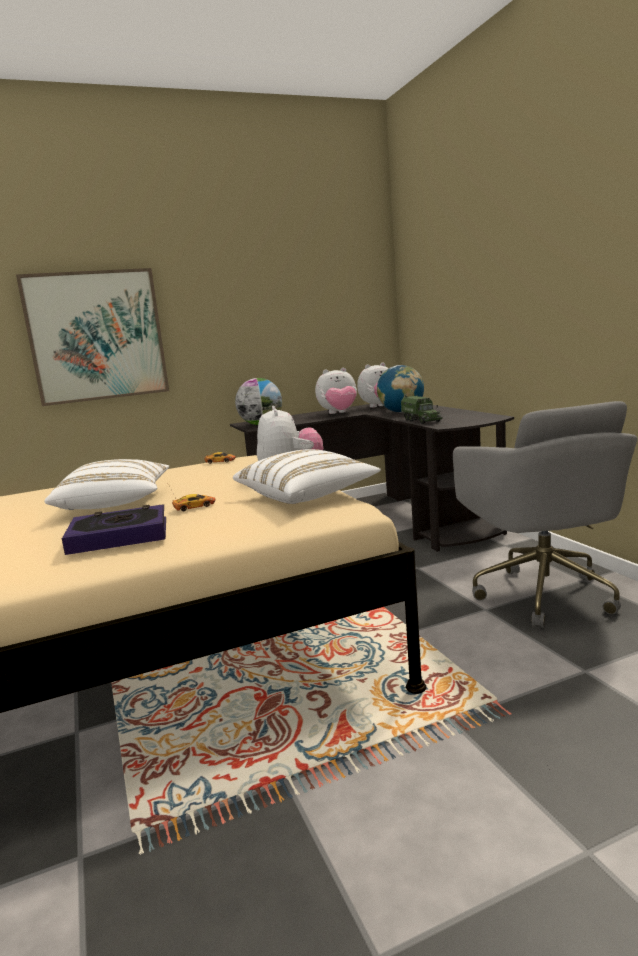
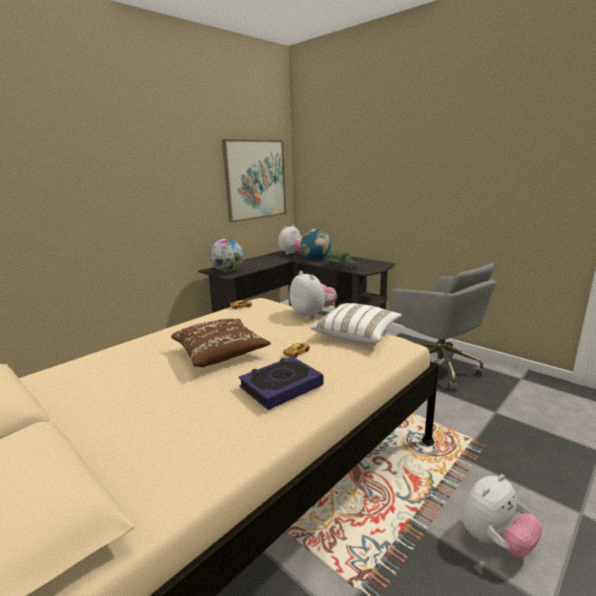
camera: 25 degrees left, 5 degrees up
(97, 336) = (100, 207): picture -> picture (255, 180)
(115, 503) = (221, 354): white pillow -> brown pillow
(339, 413) = (272, 260): plush toy -> plush toy (494, 540)

